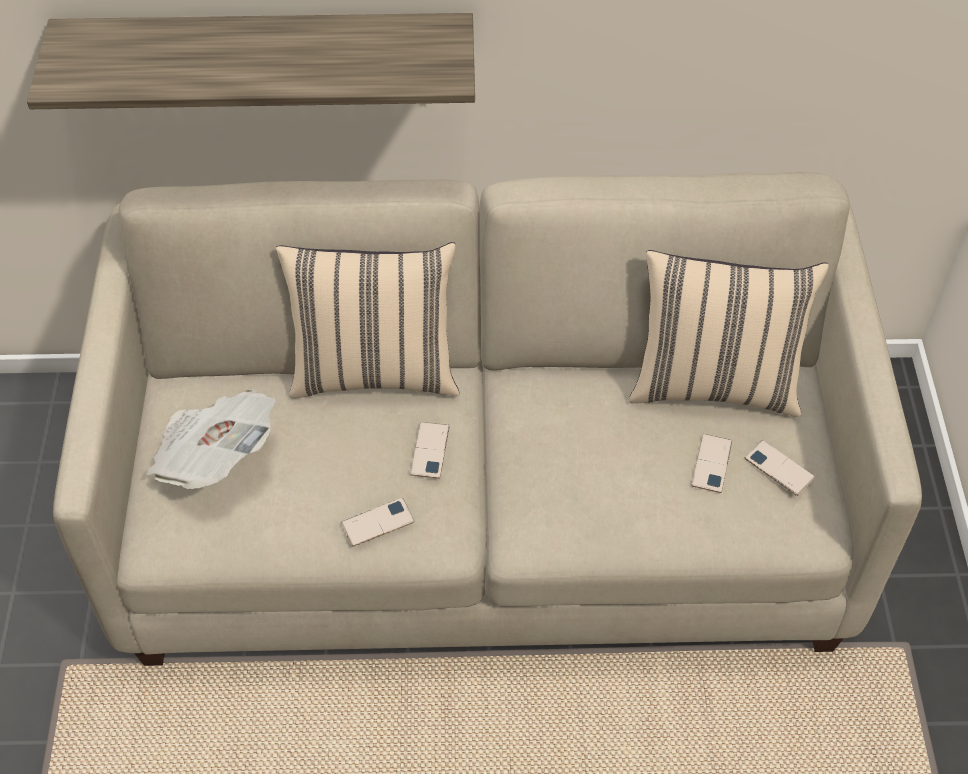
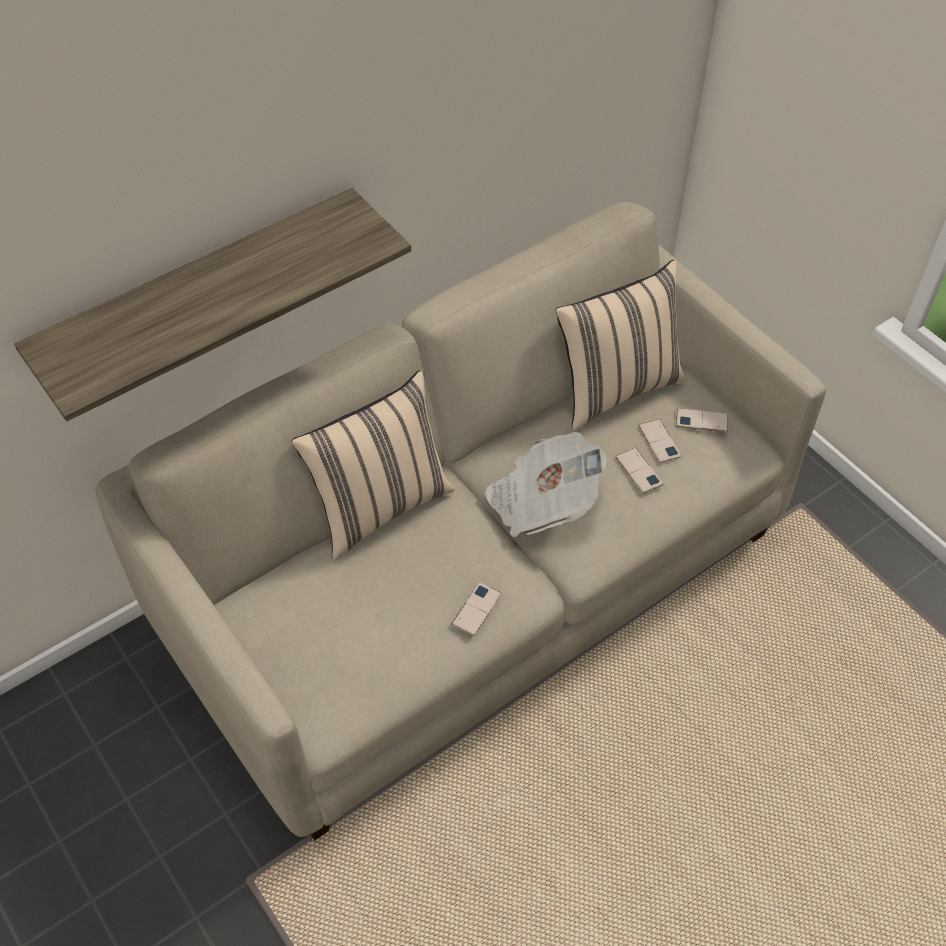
camera: 35 degrees left, 0 degrees up
(215, 457) = (317, 634): newspaper -> newspaper (542, 502)
(430, 450) = (469, 539): phone -> phone (639, 470)

